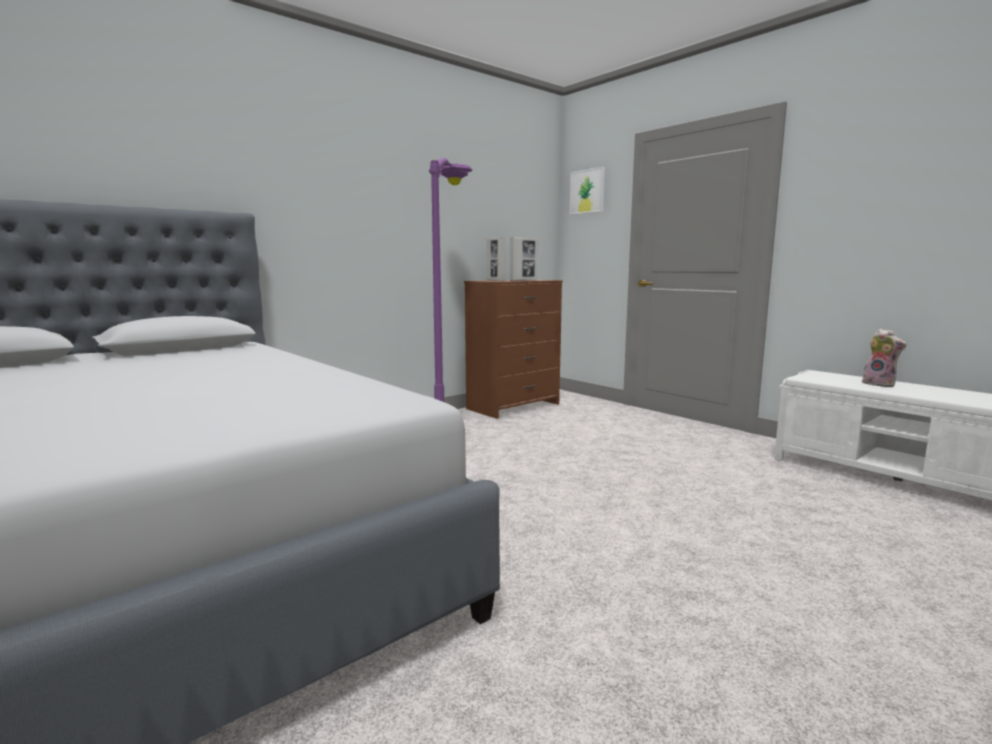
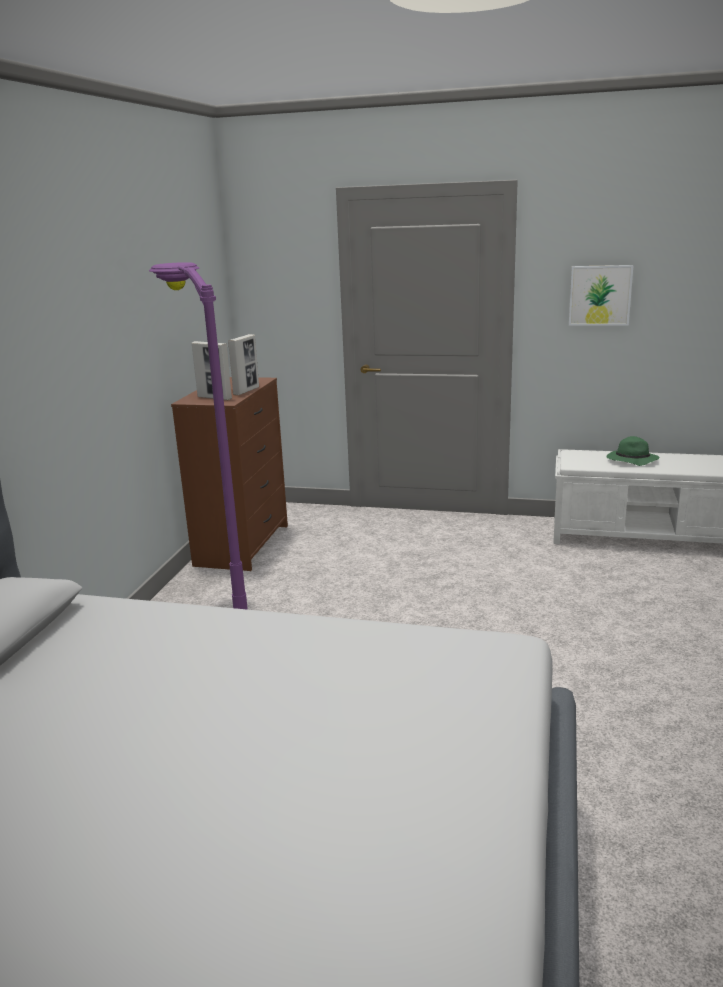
camera: 35 degrees left, 10 degrees up
(587, 191) = (271, 253): picture -> picture (600, 295)
(880, 384) = (631, 460): plush toy -> green hat

